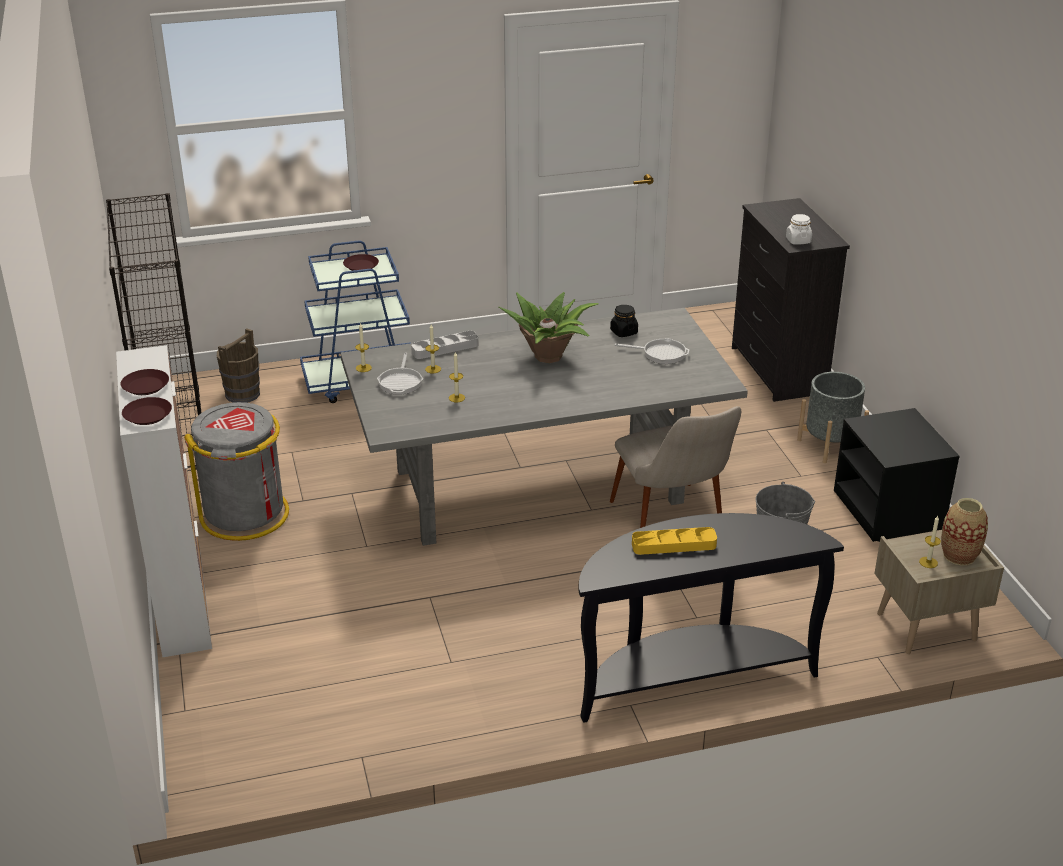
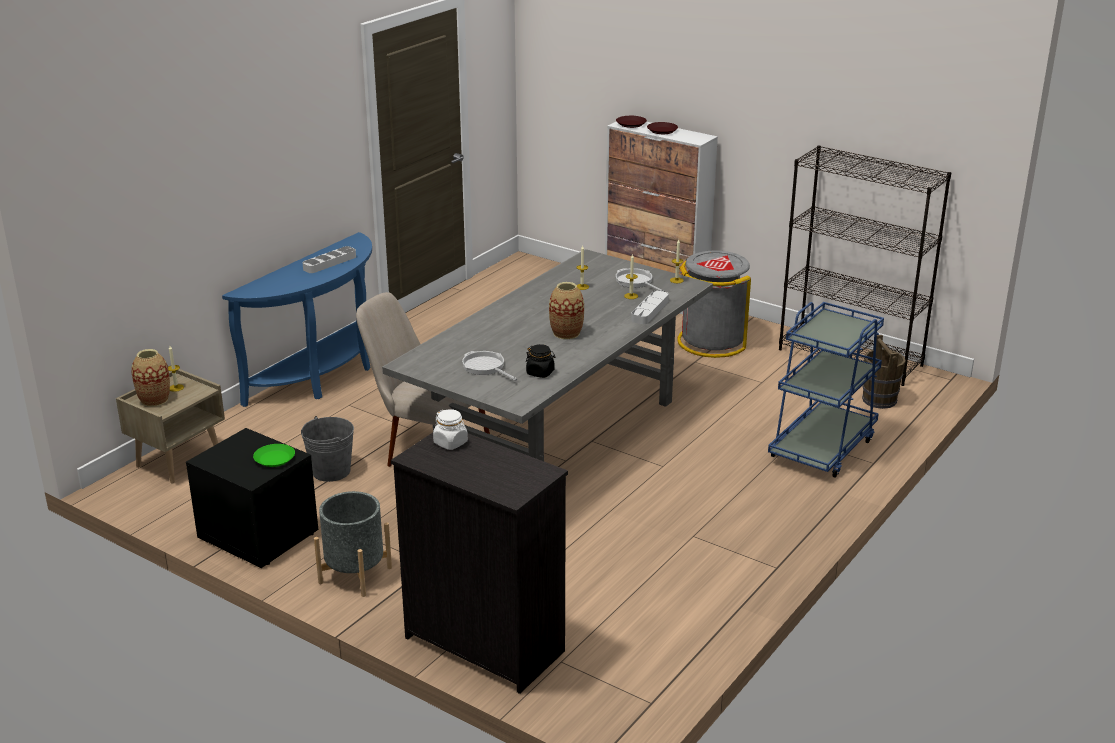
camera: 140 degrees right, 5 degrees down
(361, 266) = (839, 337): brown plate -> none
(549, 356) = (566, 333): potted plant -> vase
(661, 354) = (485, 367): frying pan -> frying pan turned 75 degrees clockwise
(674, 545) = (329, 263): yellow tray -> grey tray
(690, 677) = (323, 376): black console table -> blue console table
(878, 426) = (275, 459): none -> green plate

